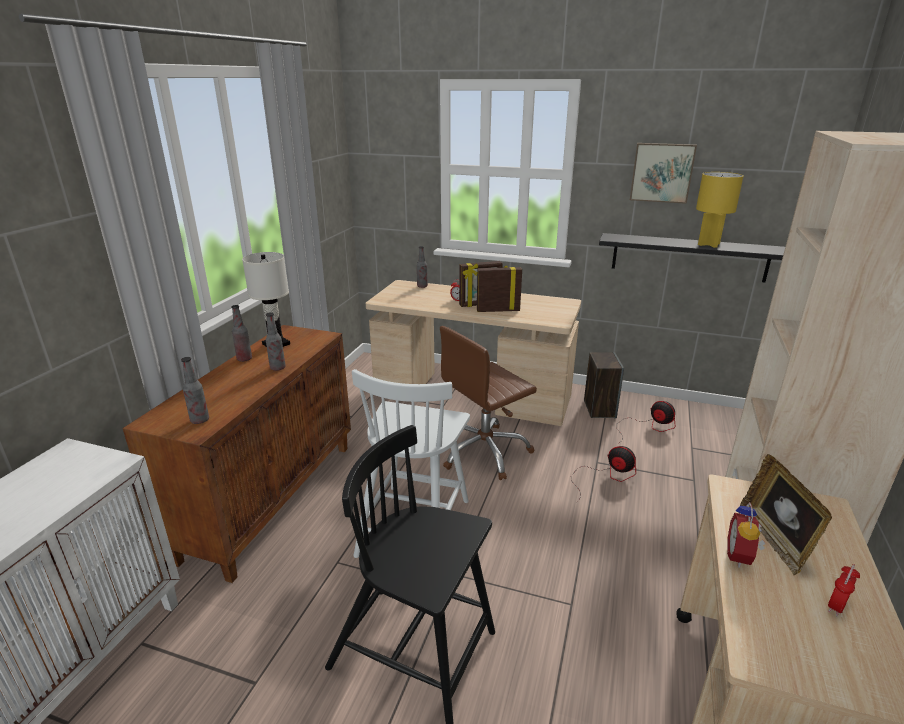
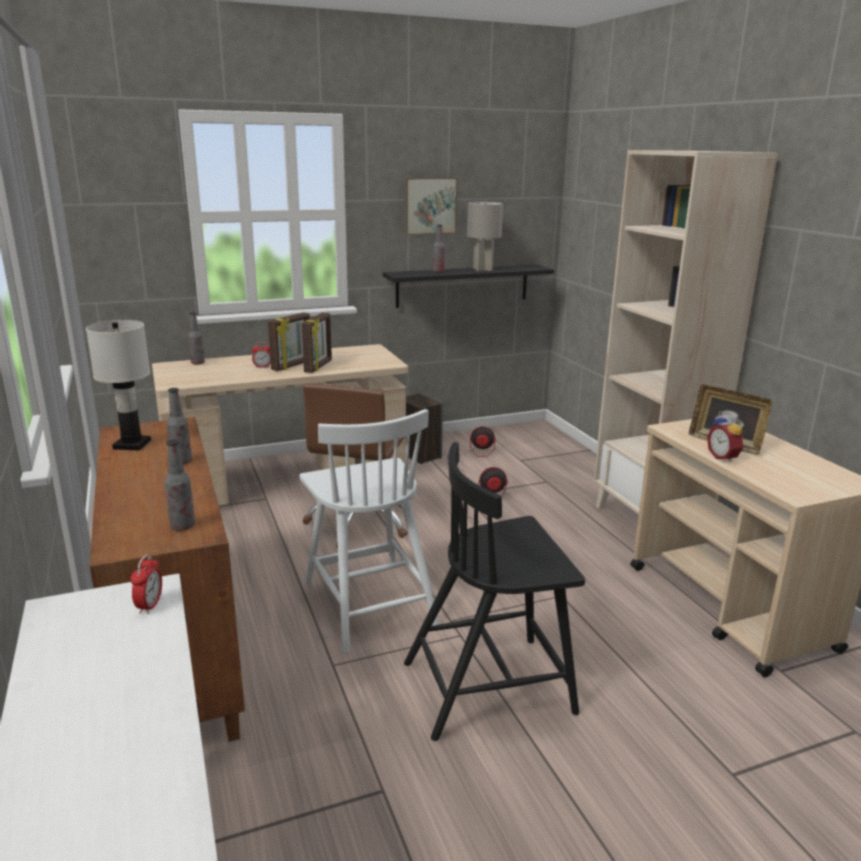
camera: 40 degrees left, 5 degrees down
(244, 359) = (119, 466): bottle -> bottle (438, 272)
(498, 310) = (319, 366): picture frame -> picture frame turned 150 degrees clockwise
(708, 244) = (482, 269): yellow table lamp -> grey table lamp
(836, 606) = (790, 461): alarm clock -> alarm clock (150, 605)

